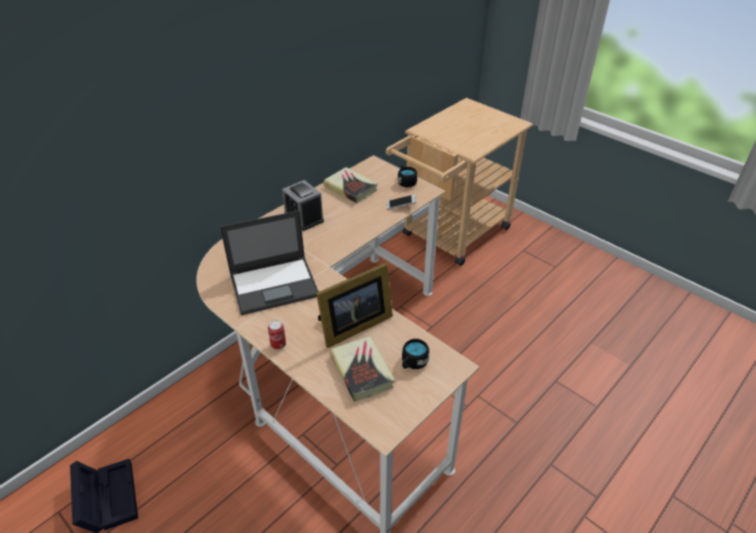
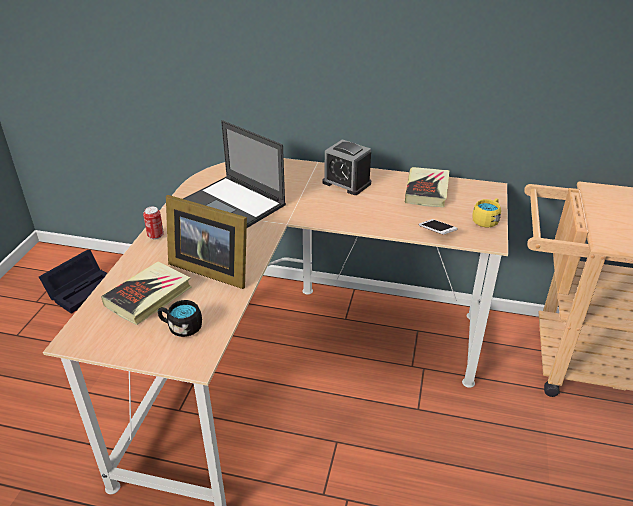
camera: 60 degrees right, 5 degrees down
(304, 217) = (346, 183): alarm clock -> alarm clock turned 75 degrees counterclockwise
(406, 181) = (486, 220): black mug -> yellow mug

